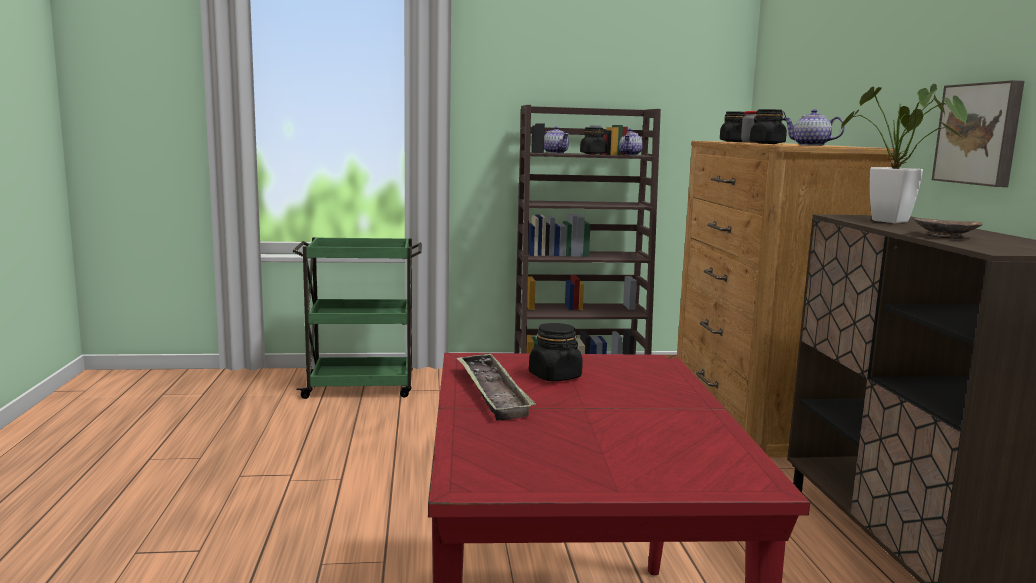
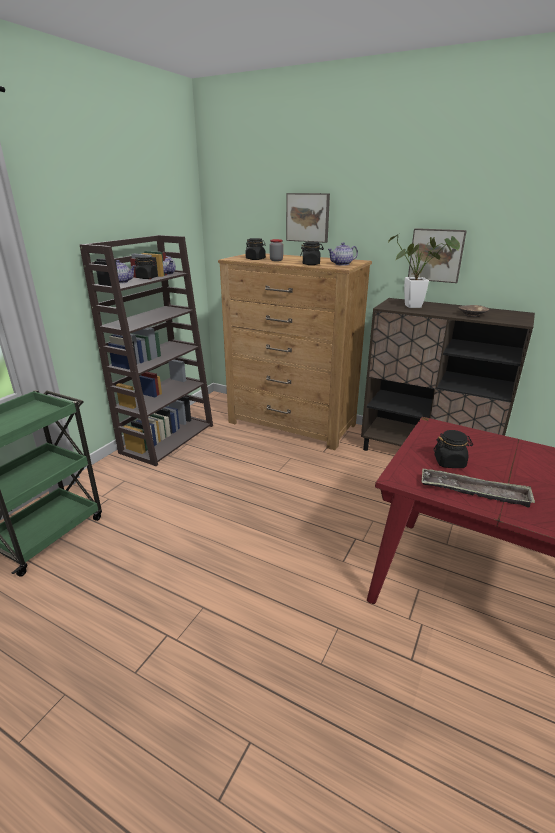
camera: 55 degrees left, 15 degrees up
(839, 84) = (308, 217): none -> picture

